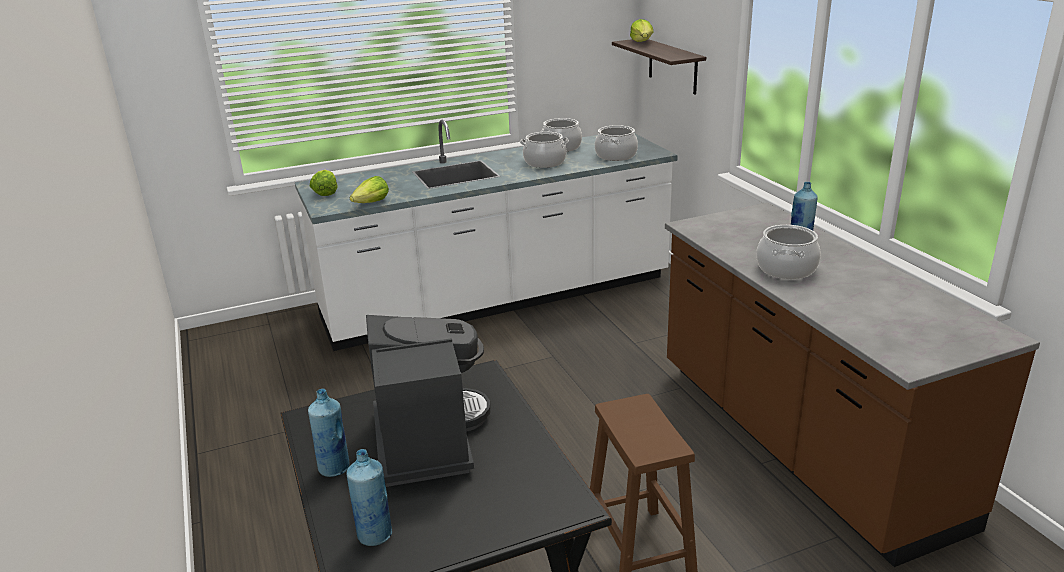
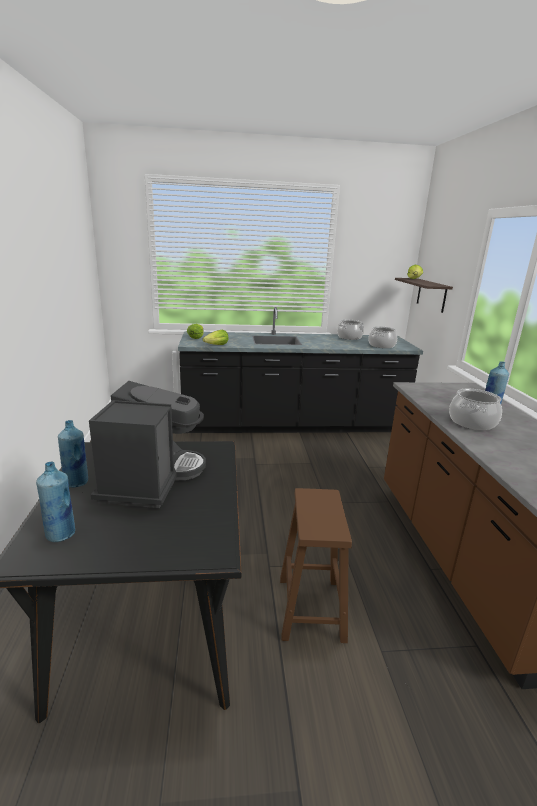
camera: 15 degrees right, 5 degrees down
(498, 299) = (292, 424): white counter -> black counter
(545, 162) = (334, 342): cooking pot -> none

